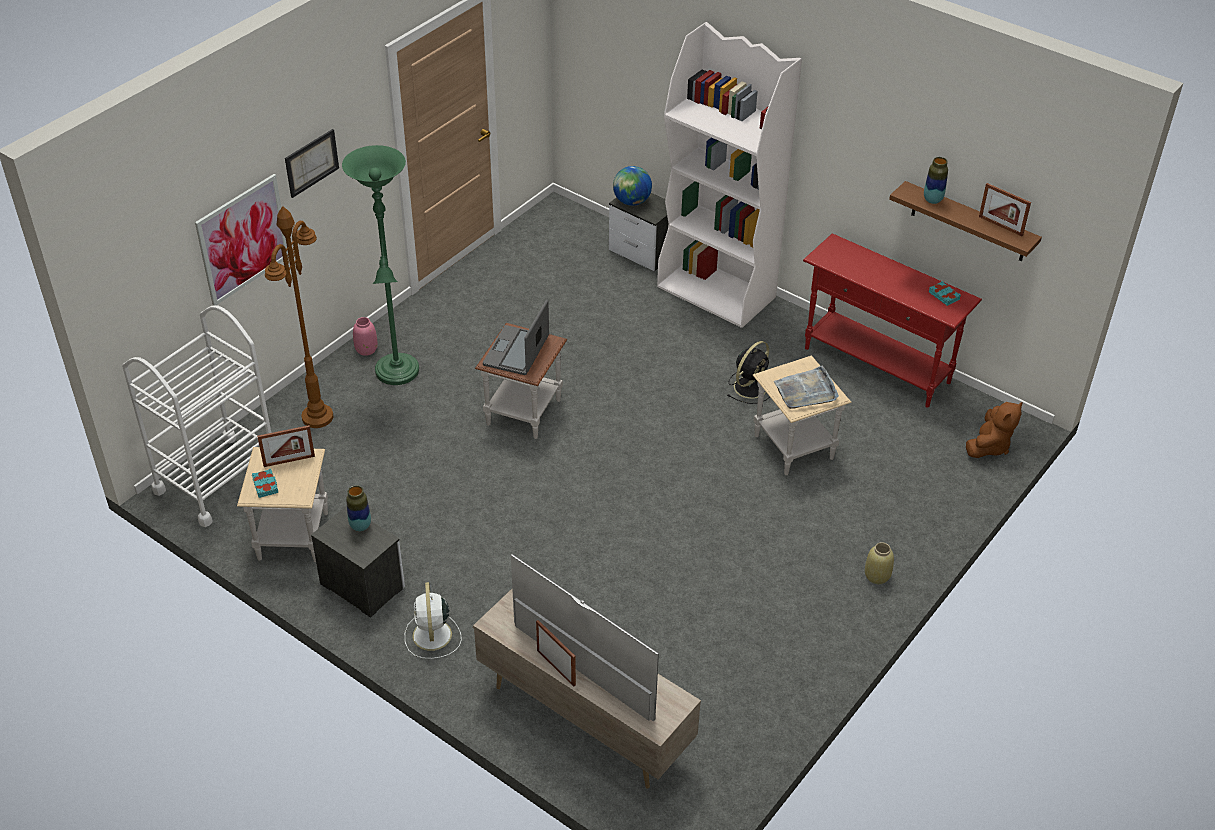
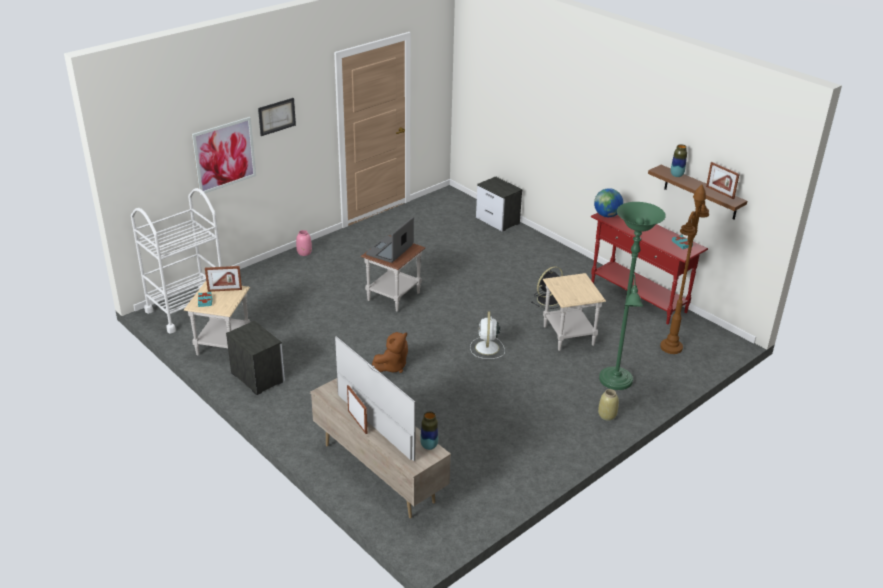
camera: 10 degrees right, 10 degrees down
(317, 417) = (261, 284): brown floor lamp -> brown floor lamp (671, 347)
(360, 526) = (259, 332): vase -> vase (429, 446)
(397, 374) = (319, 268): green floor lamp -> green floor lamp (616, 382)
(432, 636) = (293, 411): white fan -> white fan (487, 348)
(632, 202) = (492, 184): globe -> globe (607, 215)
(717, 292) = (540, 247): white bookcase -> none
(806, 391) = (576, 291): grey tray -> none
(989, 446) = (706, 351): brown plush toy -> brown plush toy (392, 366)

